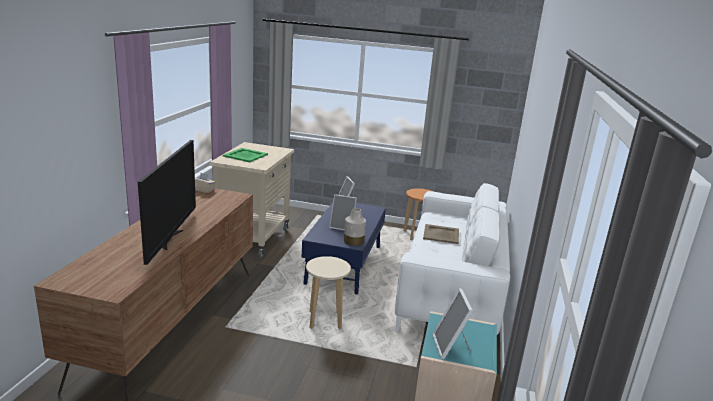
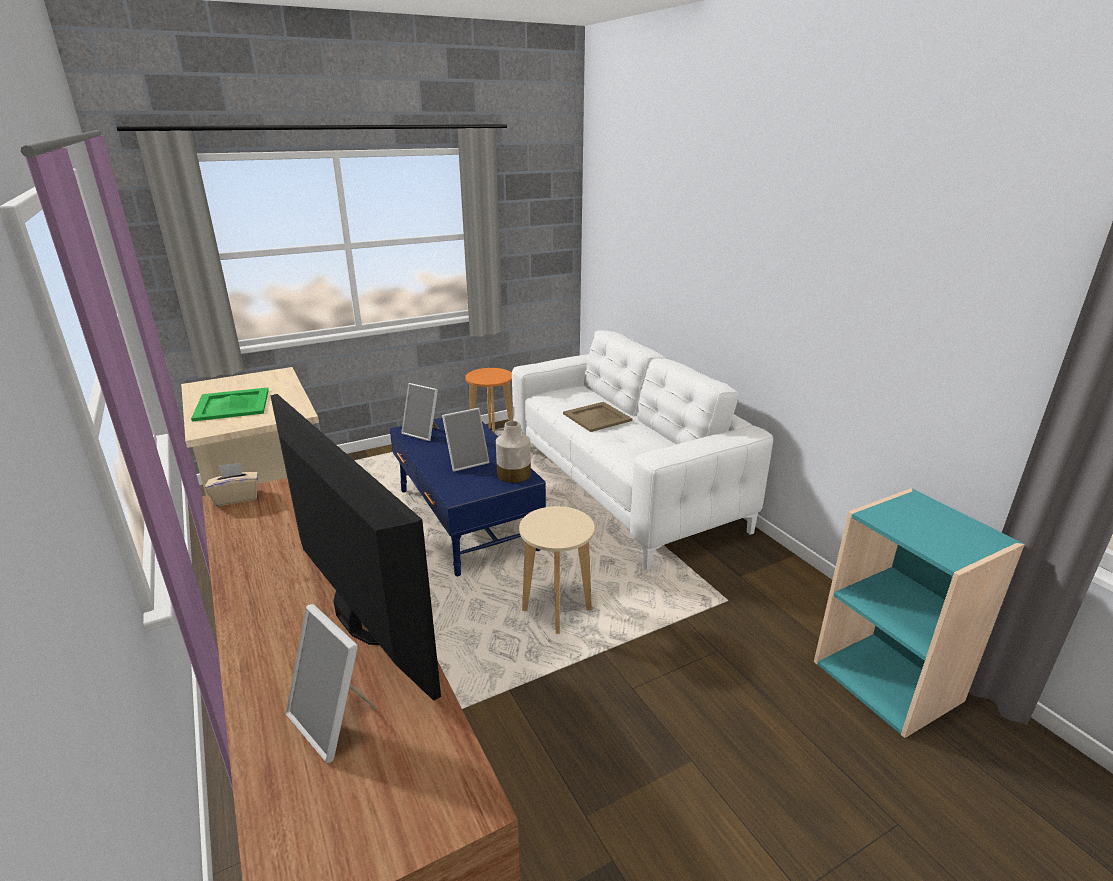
camera: 40 degrees left, 5 degrees up
(451, 347) = (947, 542): picture frame -> picture frame (335, 721)

